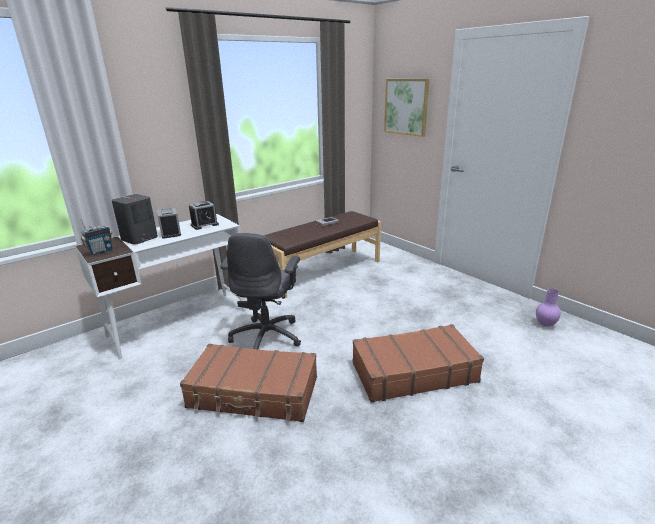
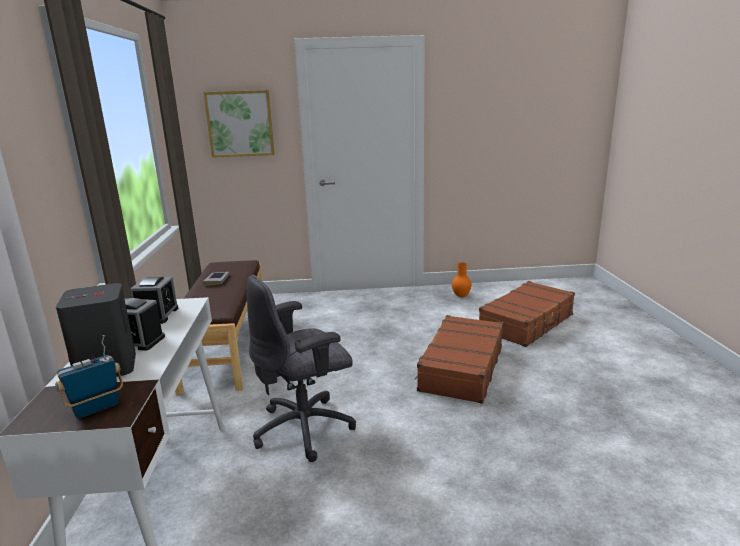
camera: 55 degrees left, 5 degrees down
(101, 251) = (96, 408): radio -> radio turned 120 degrees counterclockwise
(254, 393) = (401, 472): brown suitcase -> brown suitcase (527, 323)
(267, 337) = (305, 428): grey office chair -> grey office chair turned 105 degrees clockwise
(545, 324) = (461, 296): purple vase -> orange vase

